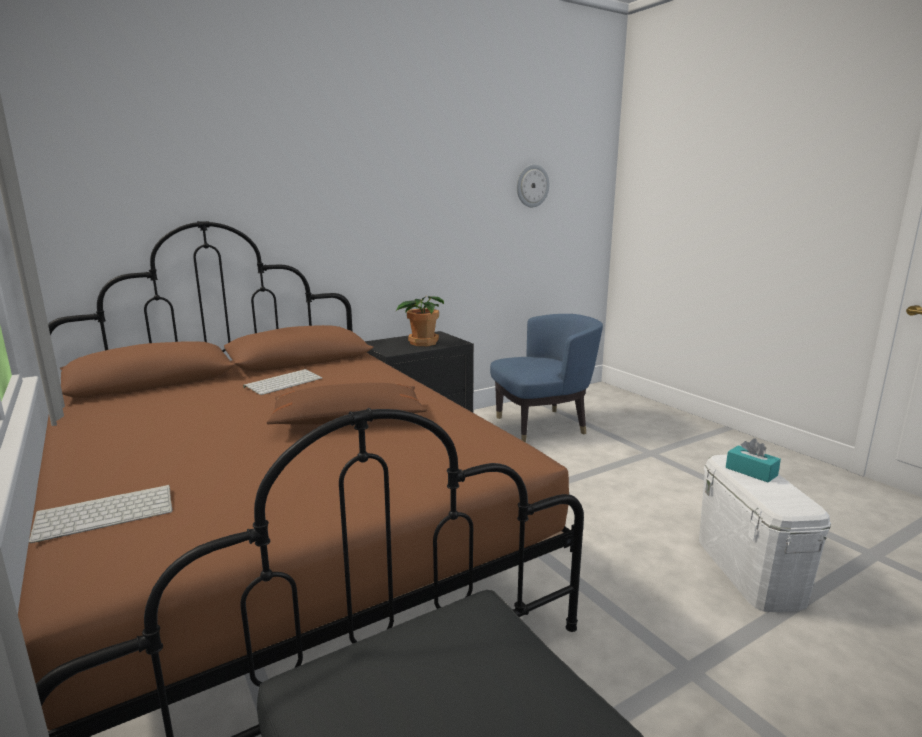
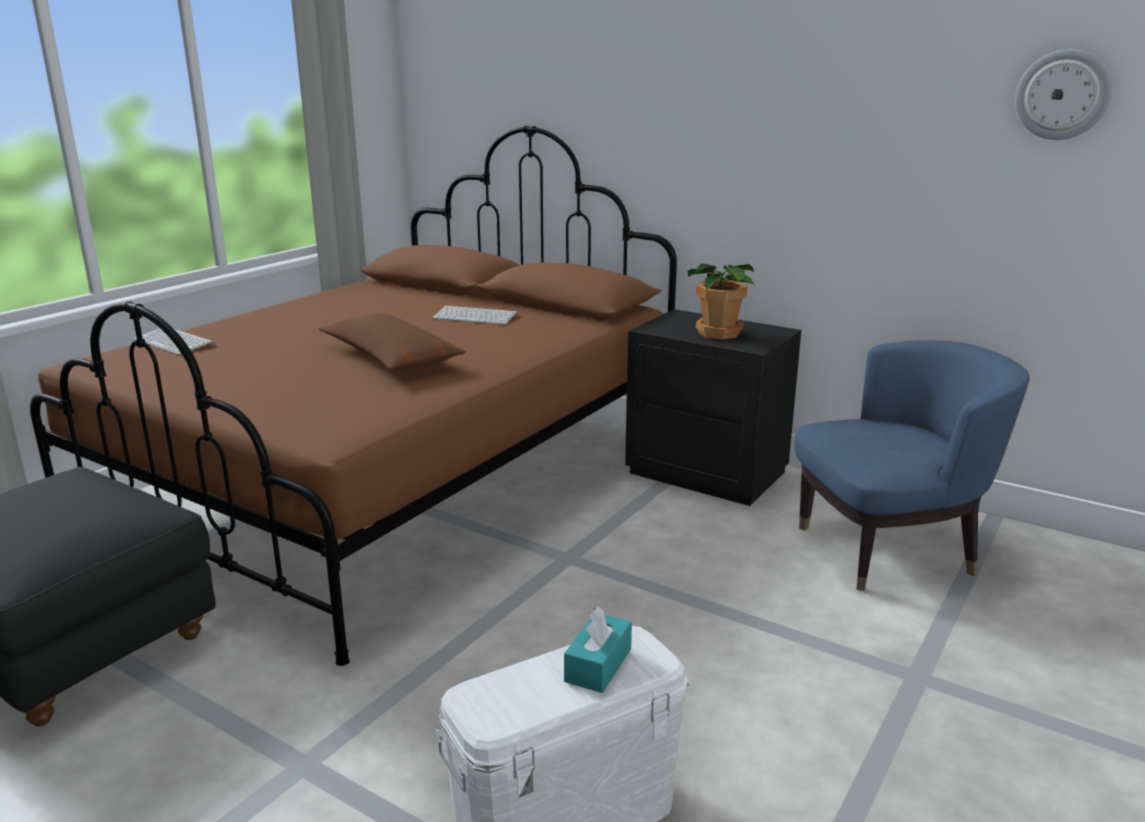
camera: 65 degrees right, 5 degrees up
(542, 425) = (889, 549): blue armchair -> blue armchair turned 60 degrees counterclockwise

